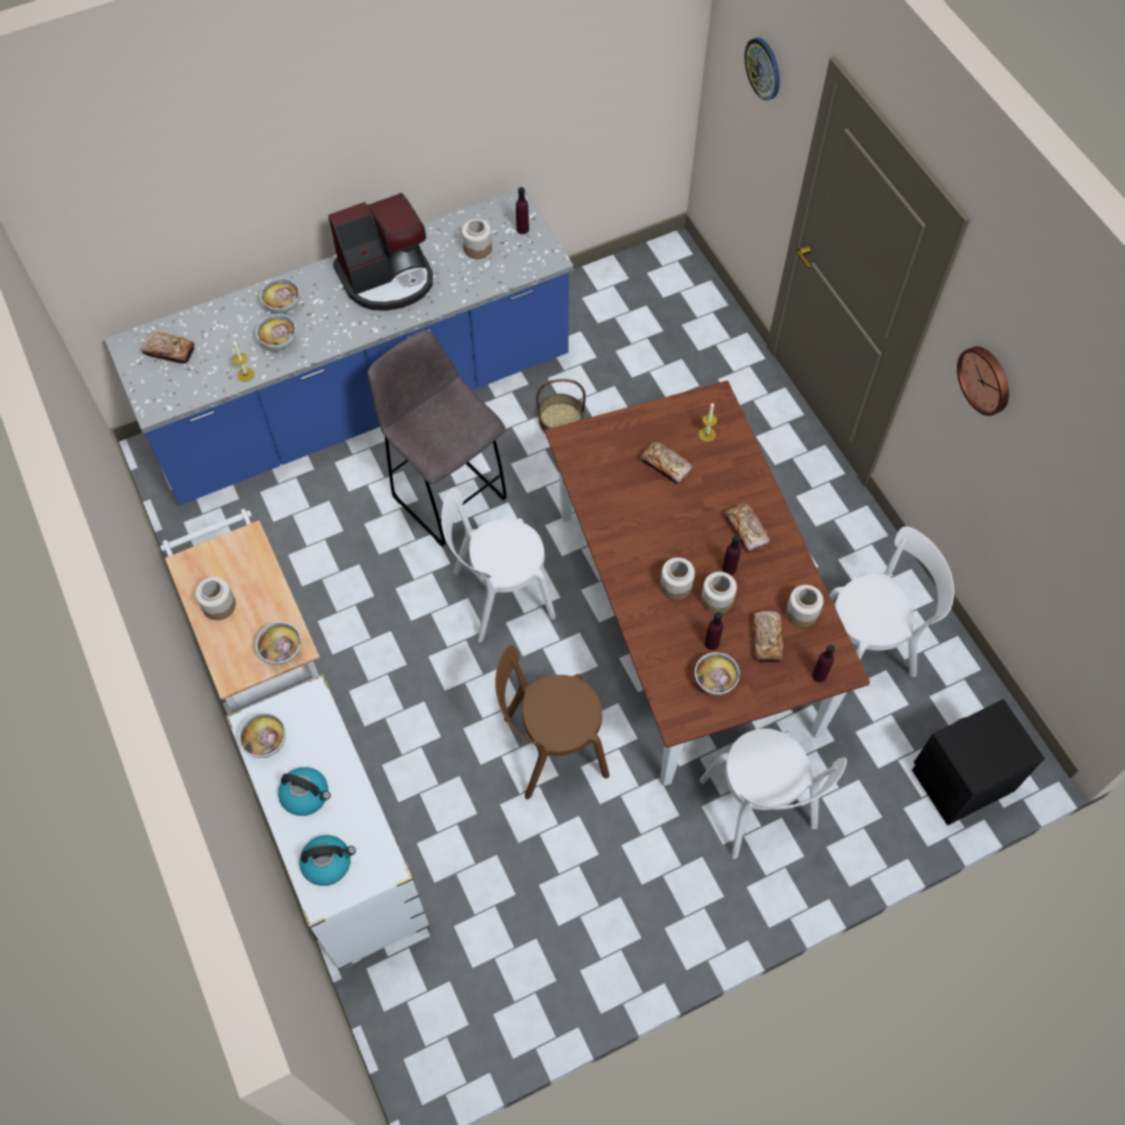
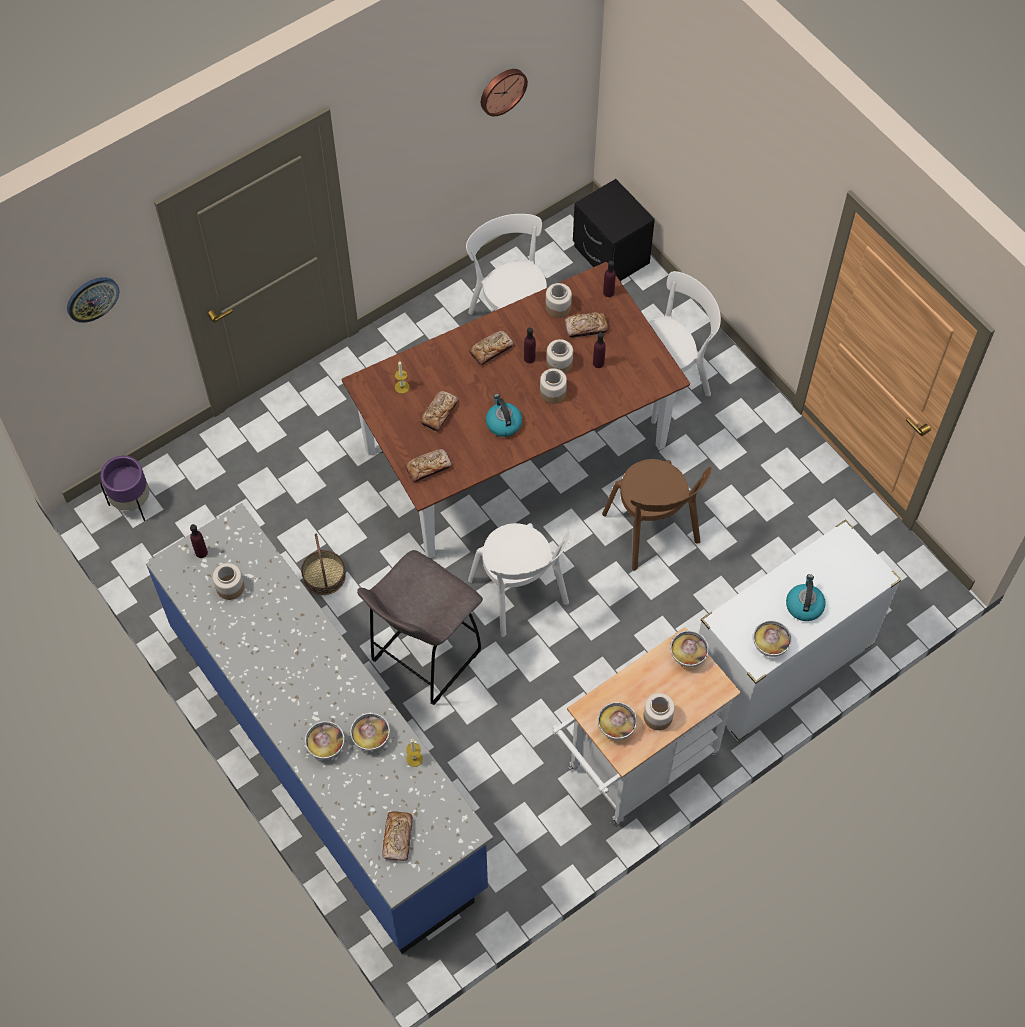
camera: 100 degrees left, 0 degrees up
(328, 863) = (851, 577): kettle -> kettle (503, 423)
(387, 278) = (278, 659): coffee machine -> none
(595, 445) = (428, 468): none -> bread
(673, 274) = (132, 504): none -> purple planter
(714, 681) = (630, 358): bowl -> bowl (616, 727)
(986, 379) = (401, 143): wall clock -> wall clock (502, 90)

